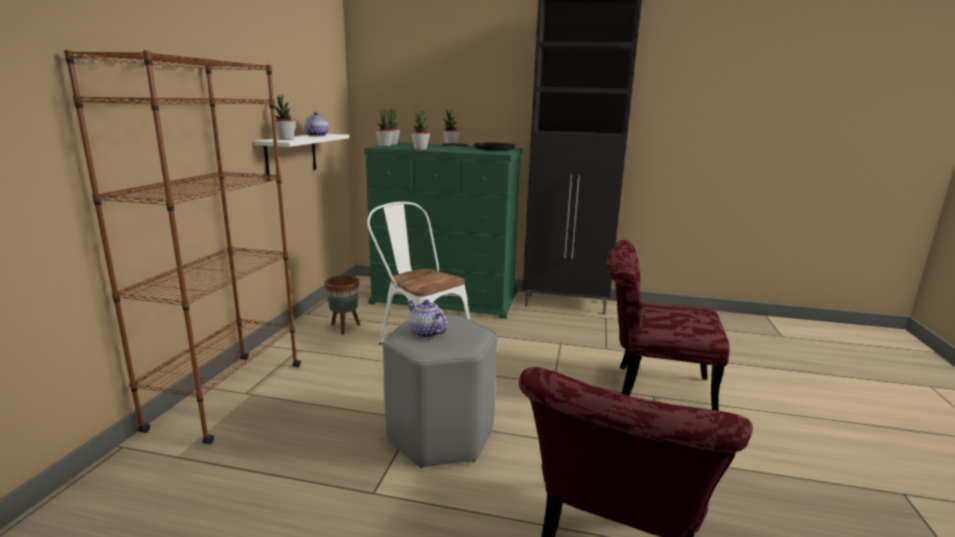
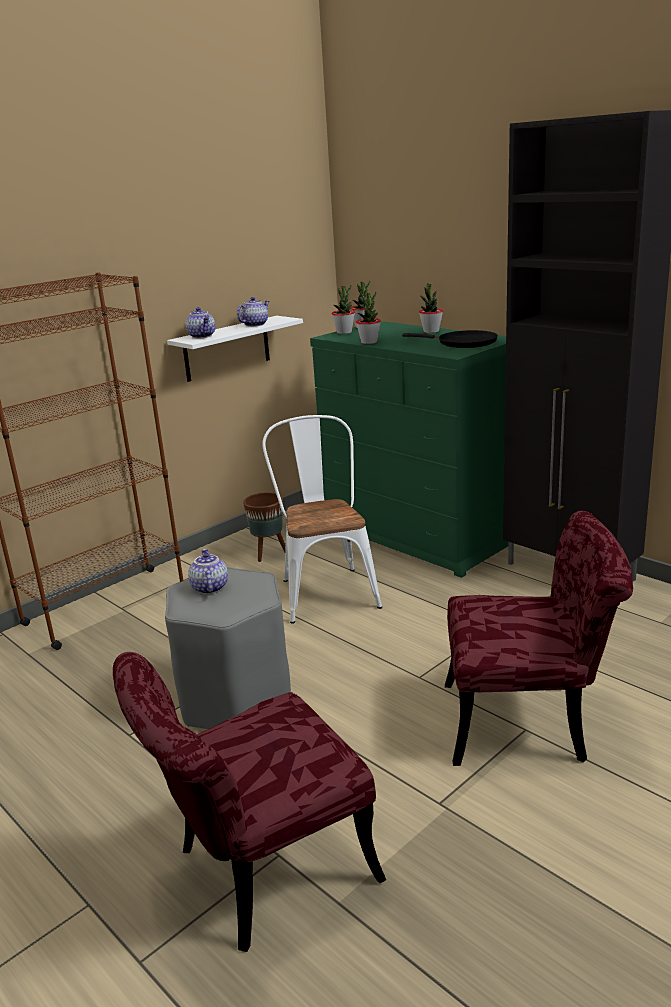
camera: 35 degrees right, 5 degrees up
(286, 139) = (202, 336): potted plant -> teapot
(650, 391) = (530, 722): red chair -> red chair turned 135 degrees clockwise

